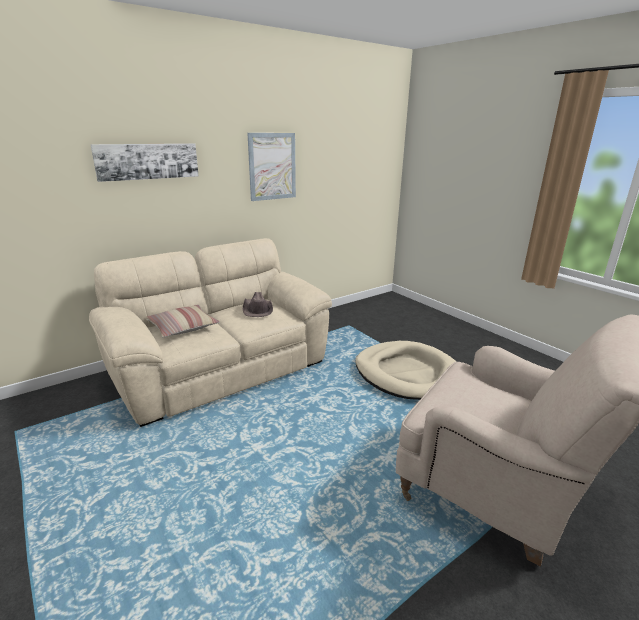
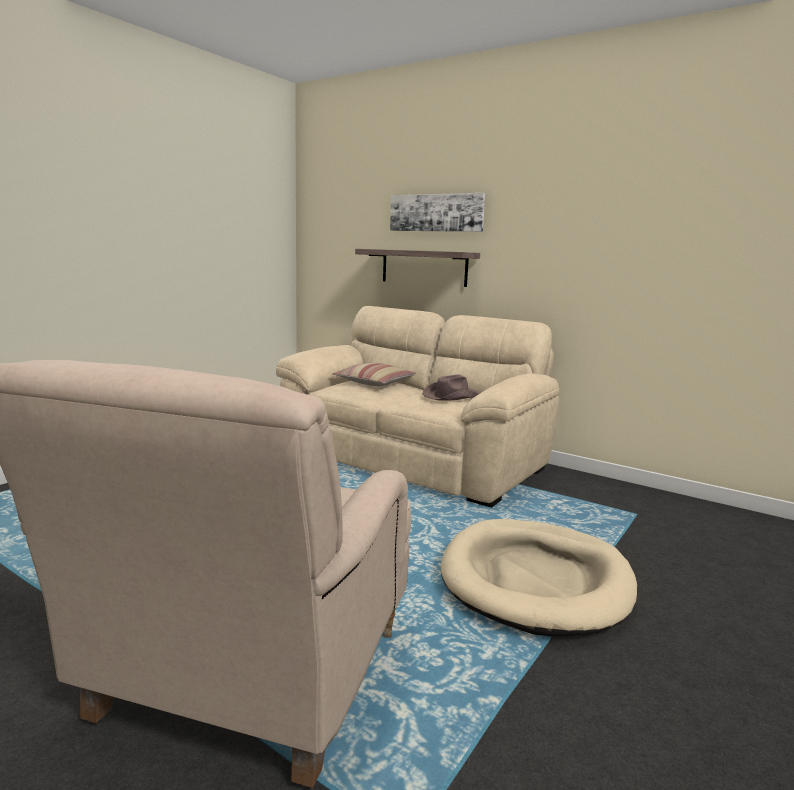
camera: 70 degrees right, 10 degrees down
(144, 213) = (424, 267): none -> shelf
(272, 166) = (588, 225): picture -> none

